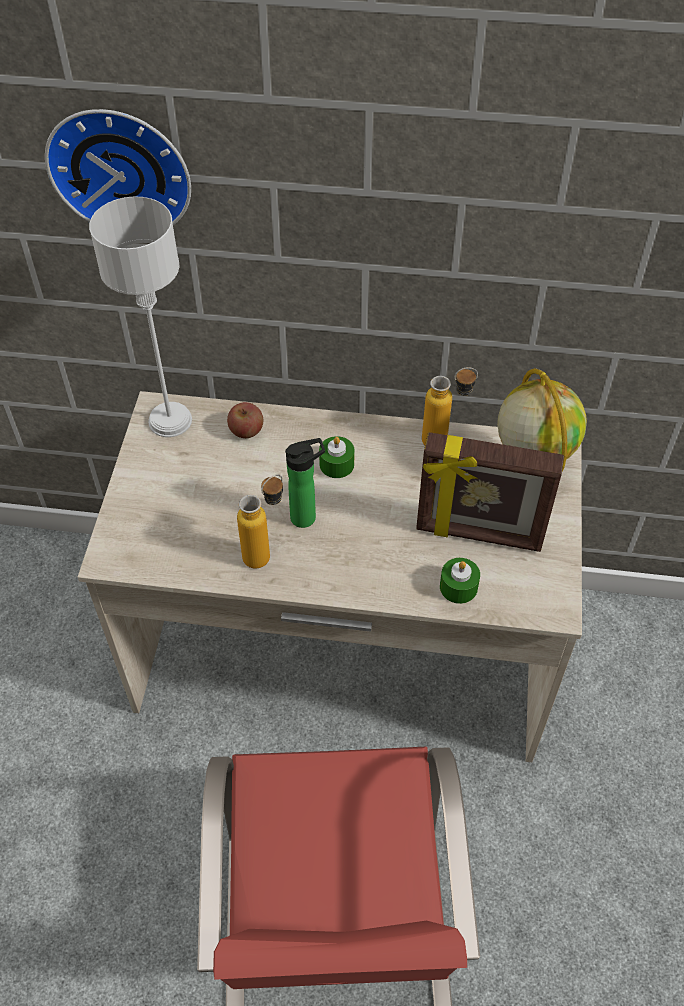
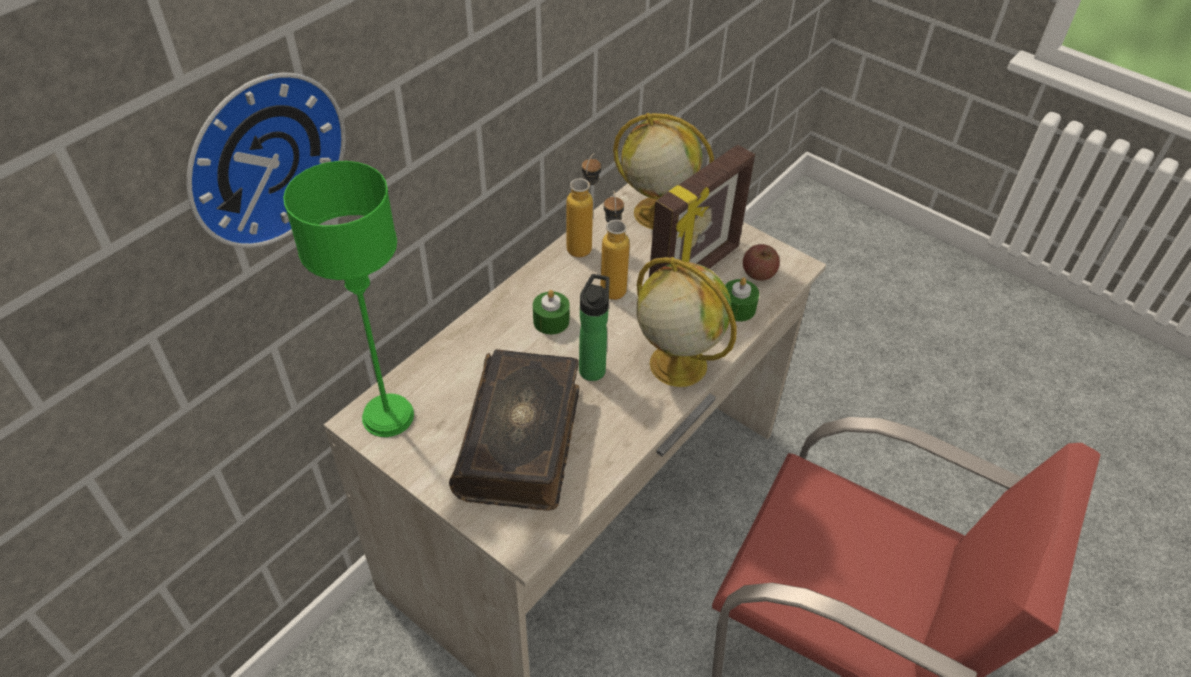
camera: 60 degrees left, 5 degrees down
(171, 420) = (388, 415): grey table lamp -> green table lamp
(201, 509) = (522, 440): none -> book
(246, 430) = (455, 364): apple -> apple (758, 273)
(266, 552) = (610, 414): bottle -> bottle (612, 283)
(354, 571) = (676, 364): none -> globe

